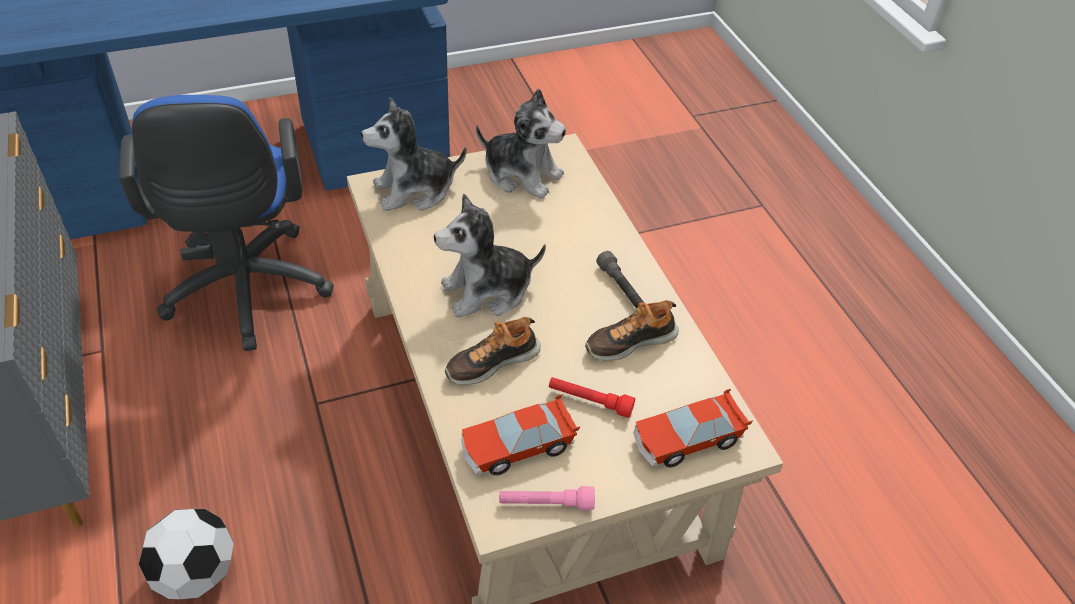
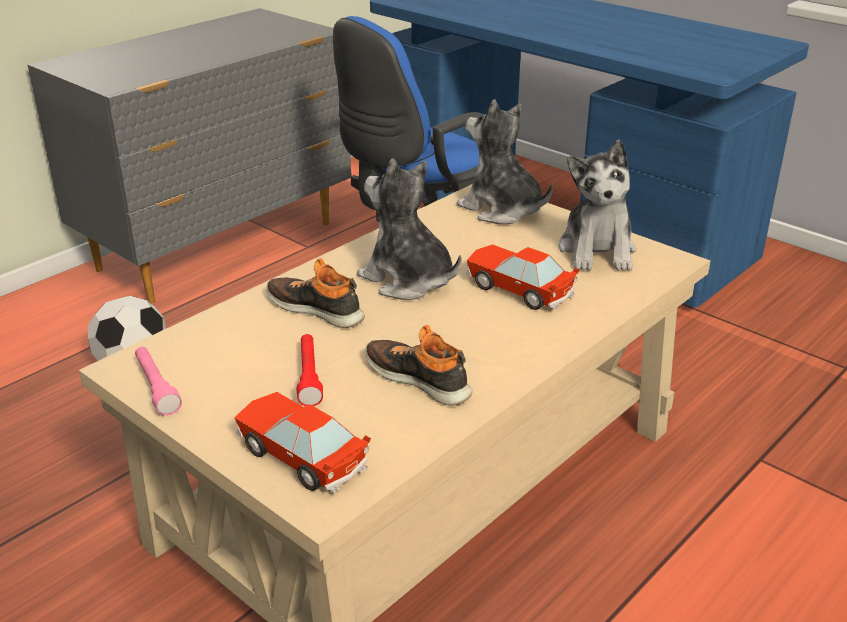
camera: 65 degrees right, 15 degrees down
(517, 447) = (218, 352): toy car -> toy car (518, 289)
(621, 289) = (495, 352): grey flashlight -> none

